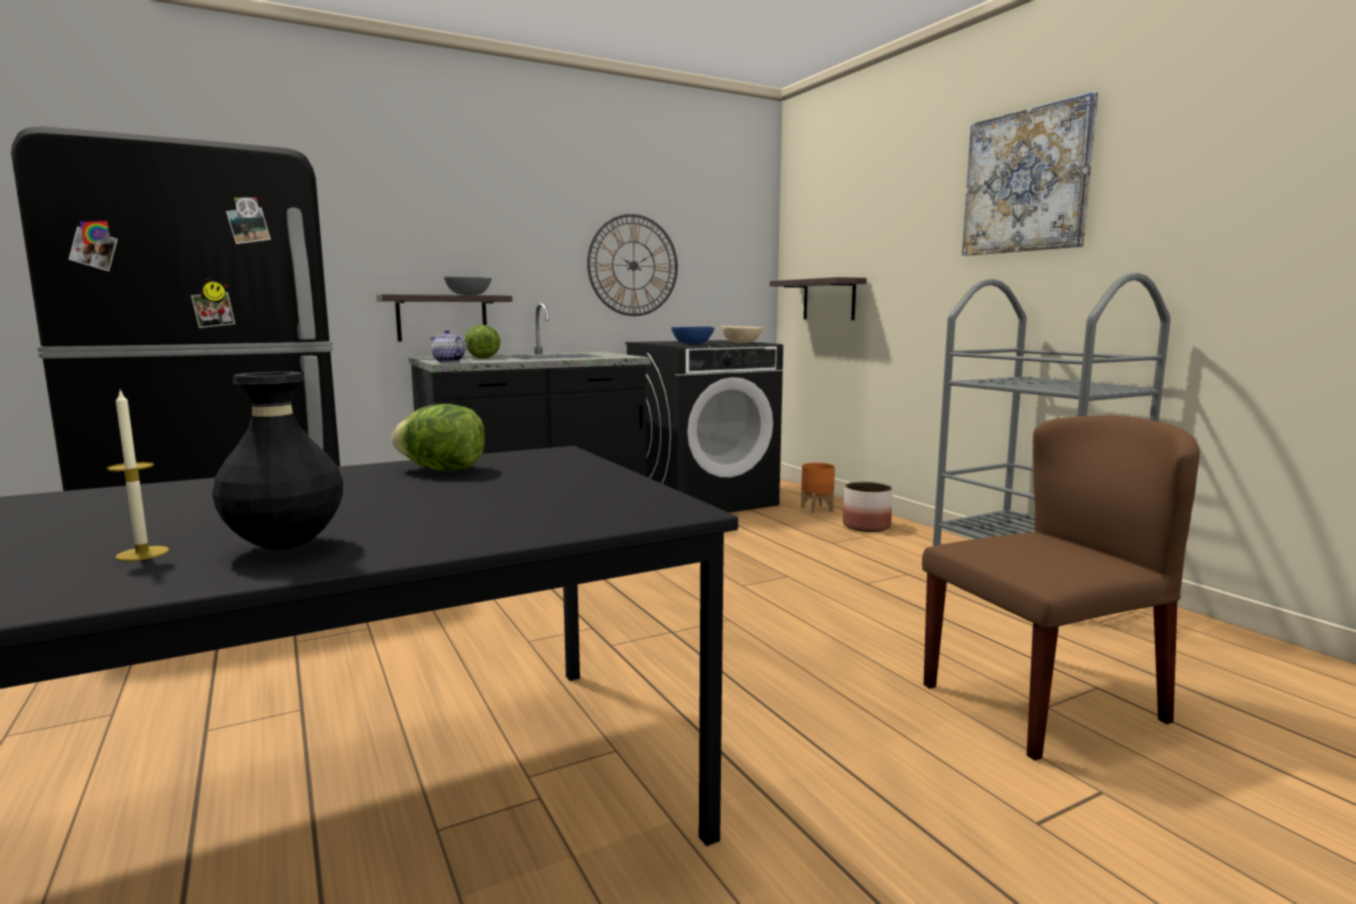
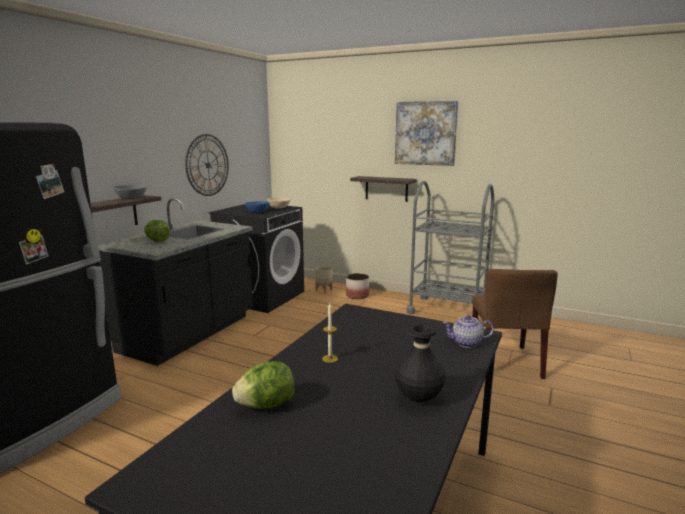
camera: 35 degrees left, 5 degrees up
(142, 553) = (381, 422): candle -> candle (330, 358)
(442, 470) = (341, 336): lettuce -> lettuce (266, 405)
(448, 361) = (152, 249): teapot -> teapot (466, 343)
(817, 509) = (324, 290): orange planter -> beige planter
(829, 299) = (310, 178): shelf -> shelf (386, 188)
(1042, 701) = (505, 361): brown chair -> brown chair turned 150 degrees clockwise

